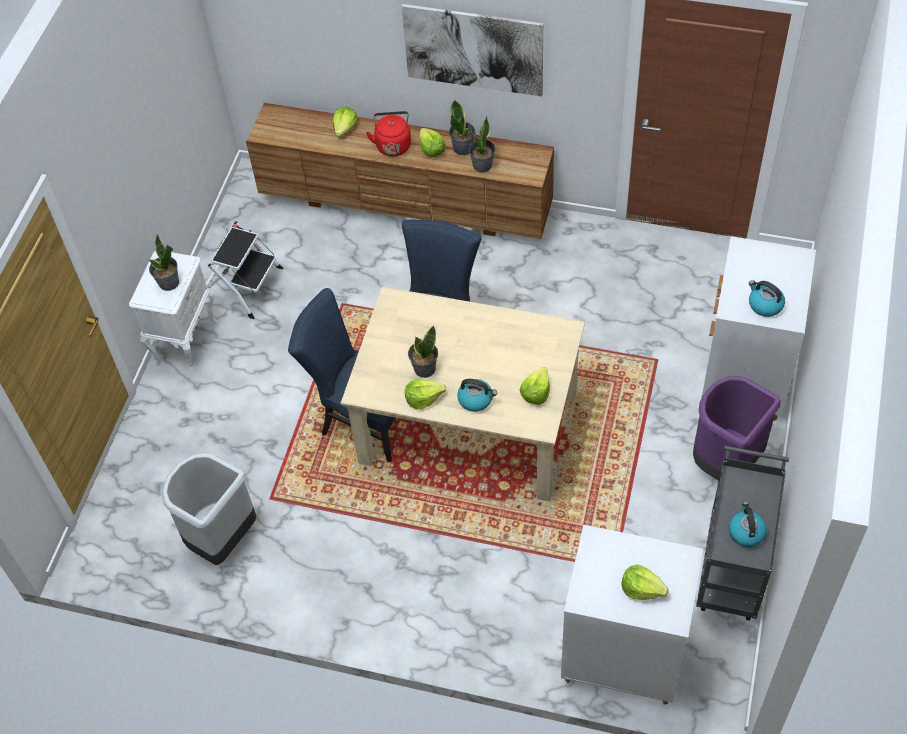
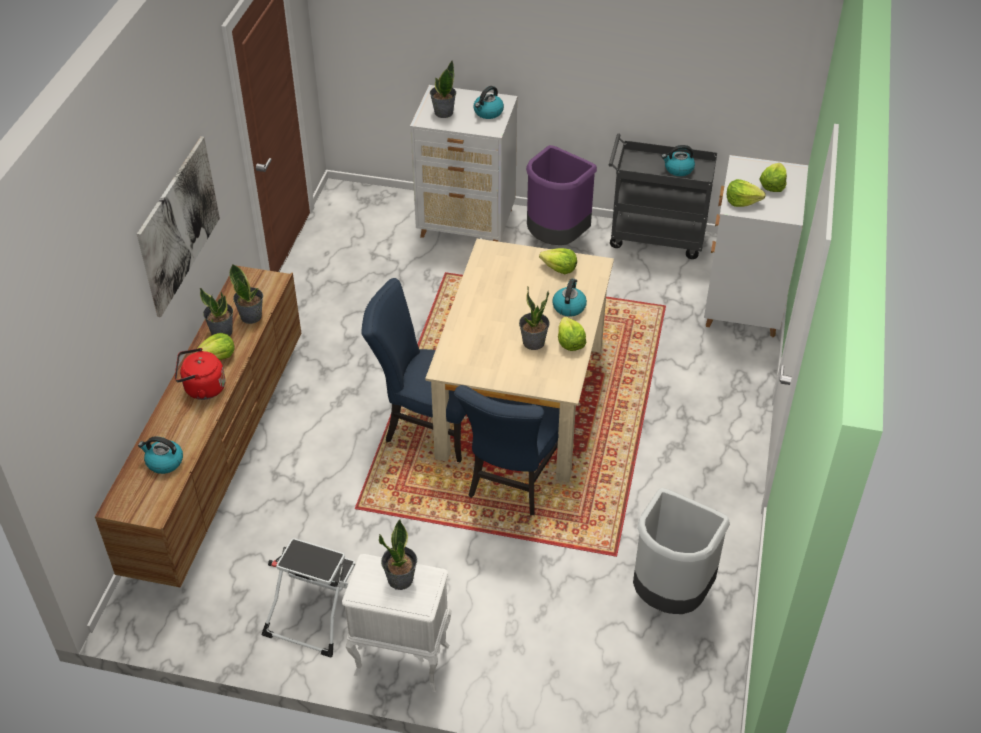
camera: 95 degrees left, 10 degrees down
(313, 132) = (164, 462): none -> kettle
(345, 128) = (165, 432): lettuce -> lettuce (742, 201)
(759, 264) = (443, 112): none -> potted plant

